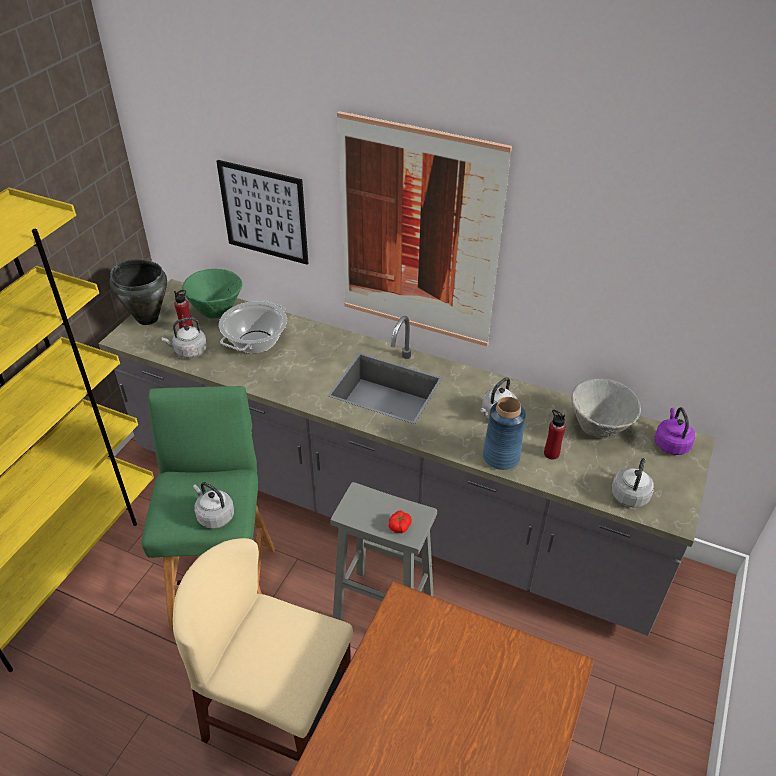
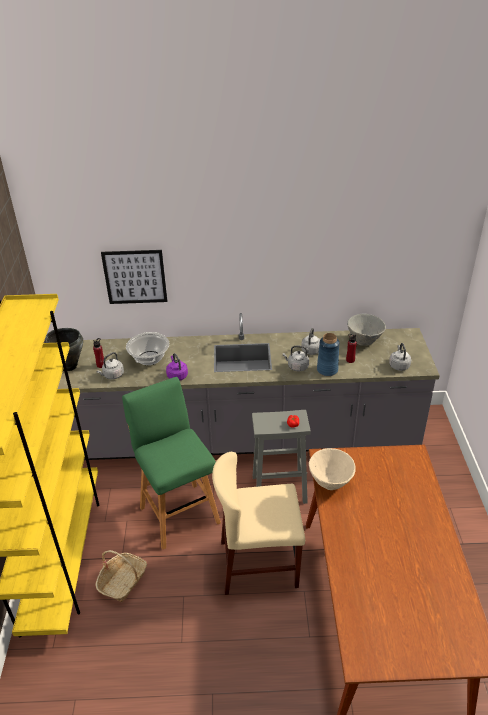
camera: 25 degrees left, 5 degrees down
(91, 651) = (123, 581): none -> basket
(214, 516) = (189, 456): grey kettle -> grey kettle (296, 367)
(217, 311) = (110, 349): green bowl -> none
(383, 658) = (330, 483): none -> beige bowl
(418, 234) = (239, 263): picture -> none
(671, 443) = (401, 337): purple kettle -> purple kettle (177, 375)

